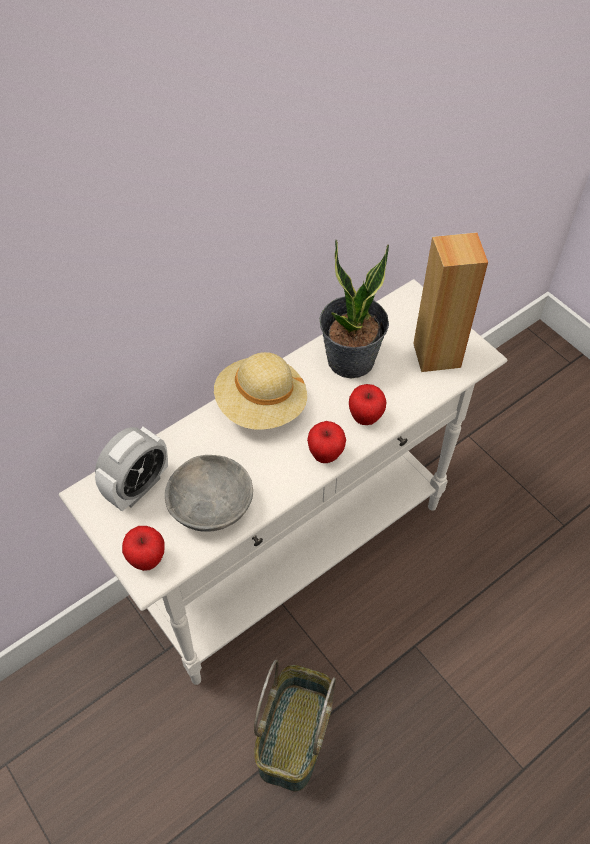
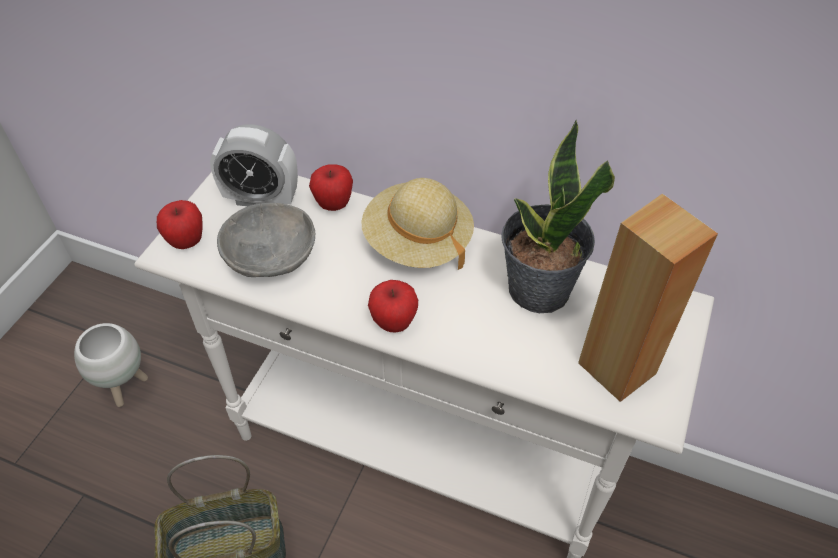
camera: 60 degrees right, 5 degrees down
(72, 769) = (126, 387): none -> white planter
(365, 417) = (469, 337): apple -> apple (333, 204)

